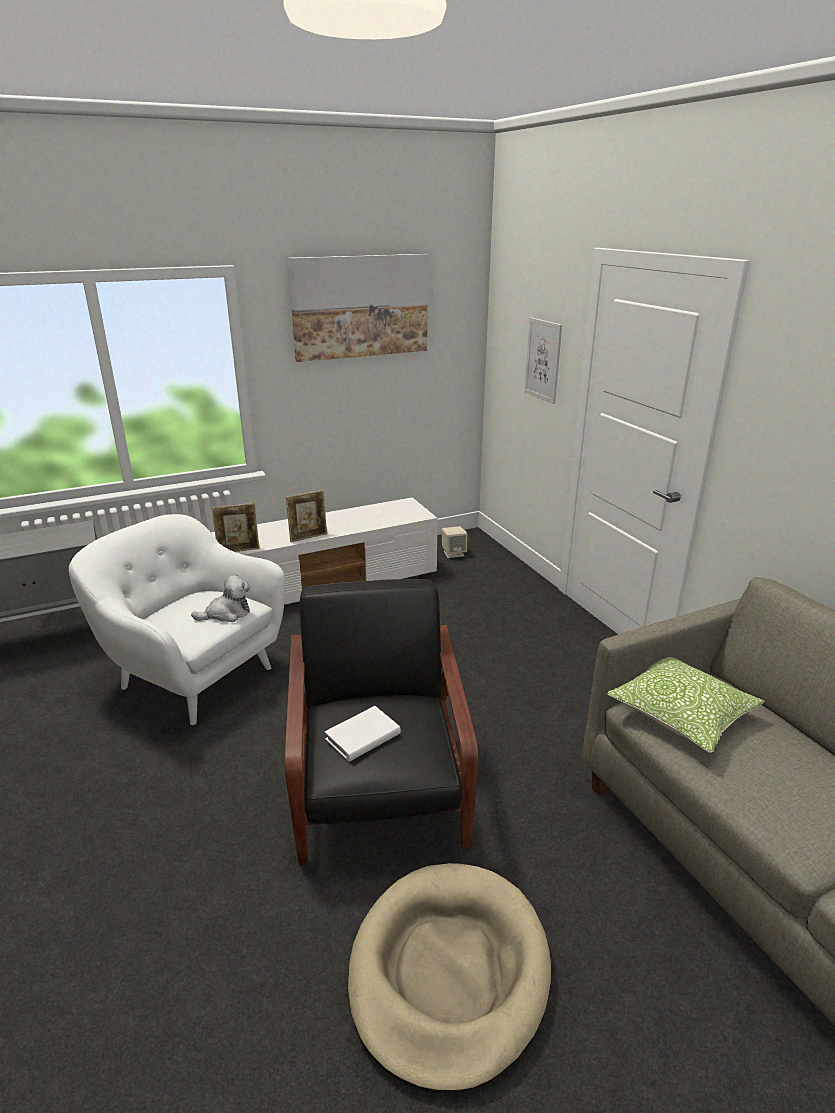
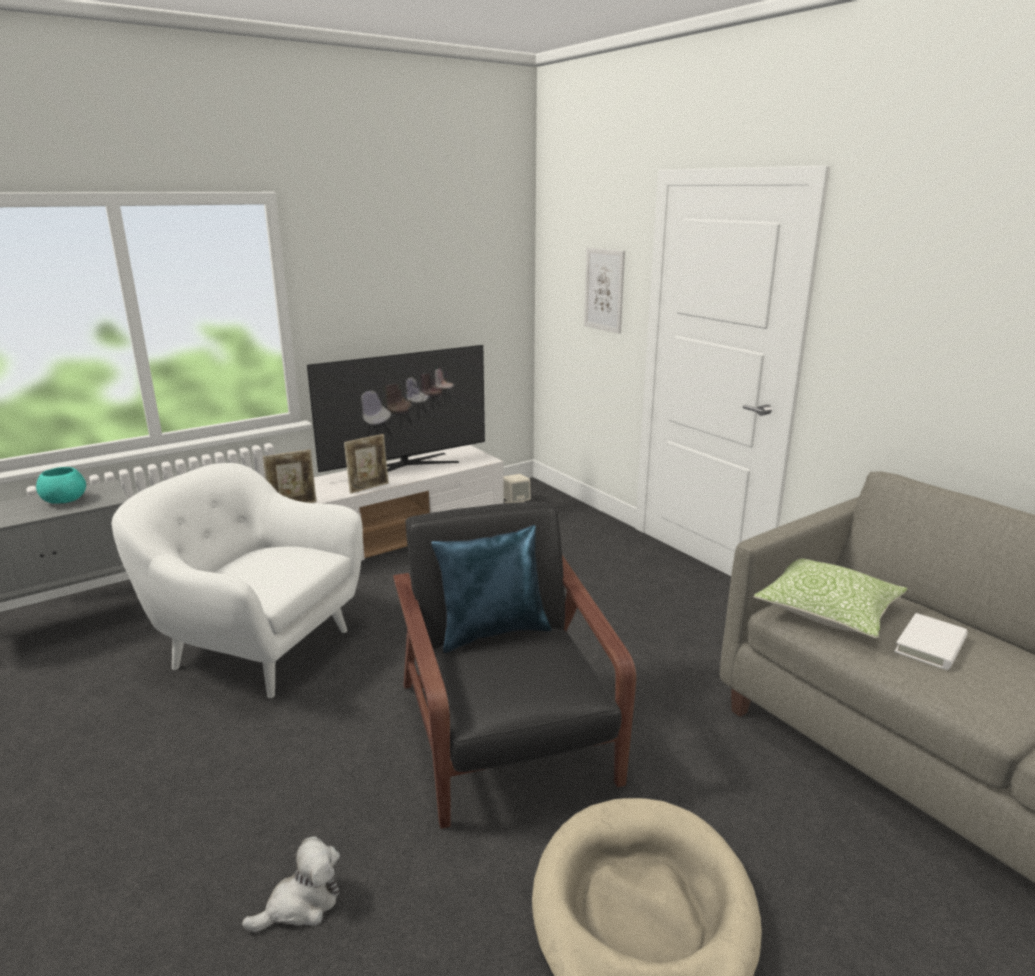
camera: 10 degrees left, 5 degrees down
(46, 538) = (65, 500): none -> turquoise bowl
(227, 613) = (302, 565): plush toy -> plush toy (301, 904)
(347, 517) = (405, 466): none -> television
(360, 306) = (408, 239): picture -> none
(363, 737) = (500, 671): white book -> white book (930, 645)
(370, 696) = (493, 632): none -> blue pillow

